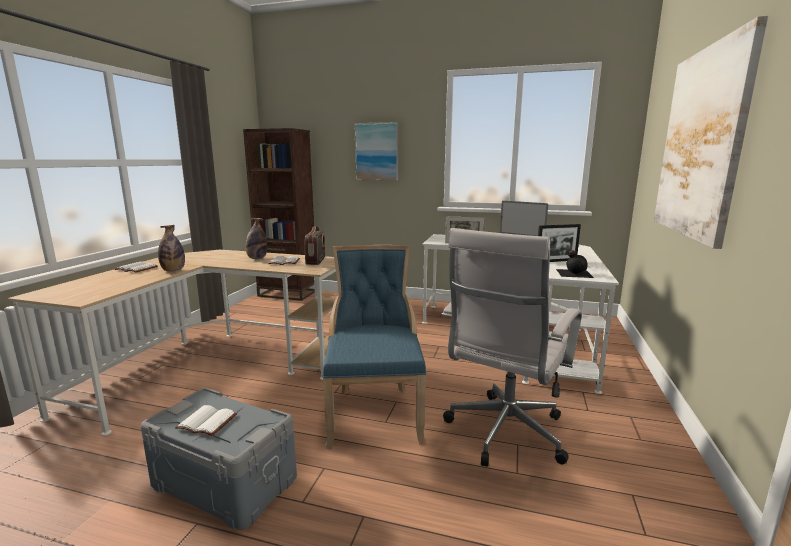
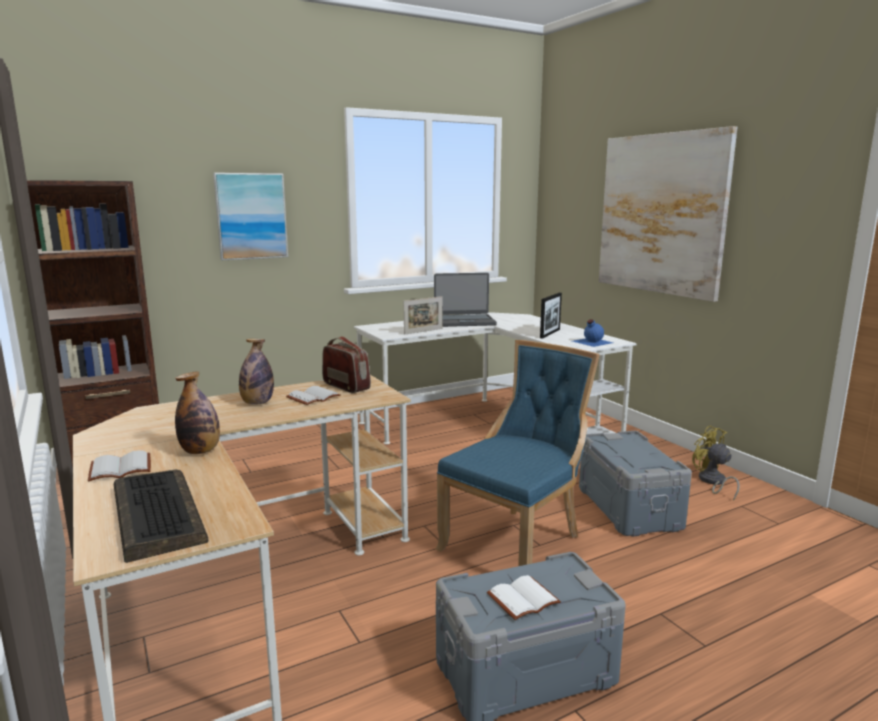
camera: 45 degrees left, 0 degrees up
(86, 287) = (155, 514): none -> keyboard
(374, 413) = (517, 543): blue chair -> blue chair turned 90 degrees clockwise
(504, 434) = (627, 508): white office chair -> grey storage box
(573, 273) = (591, 341): black bottle -> blue bottle
(644, 459) = (712, 482): none -> yellow fan

